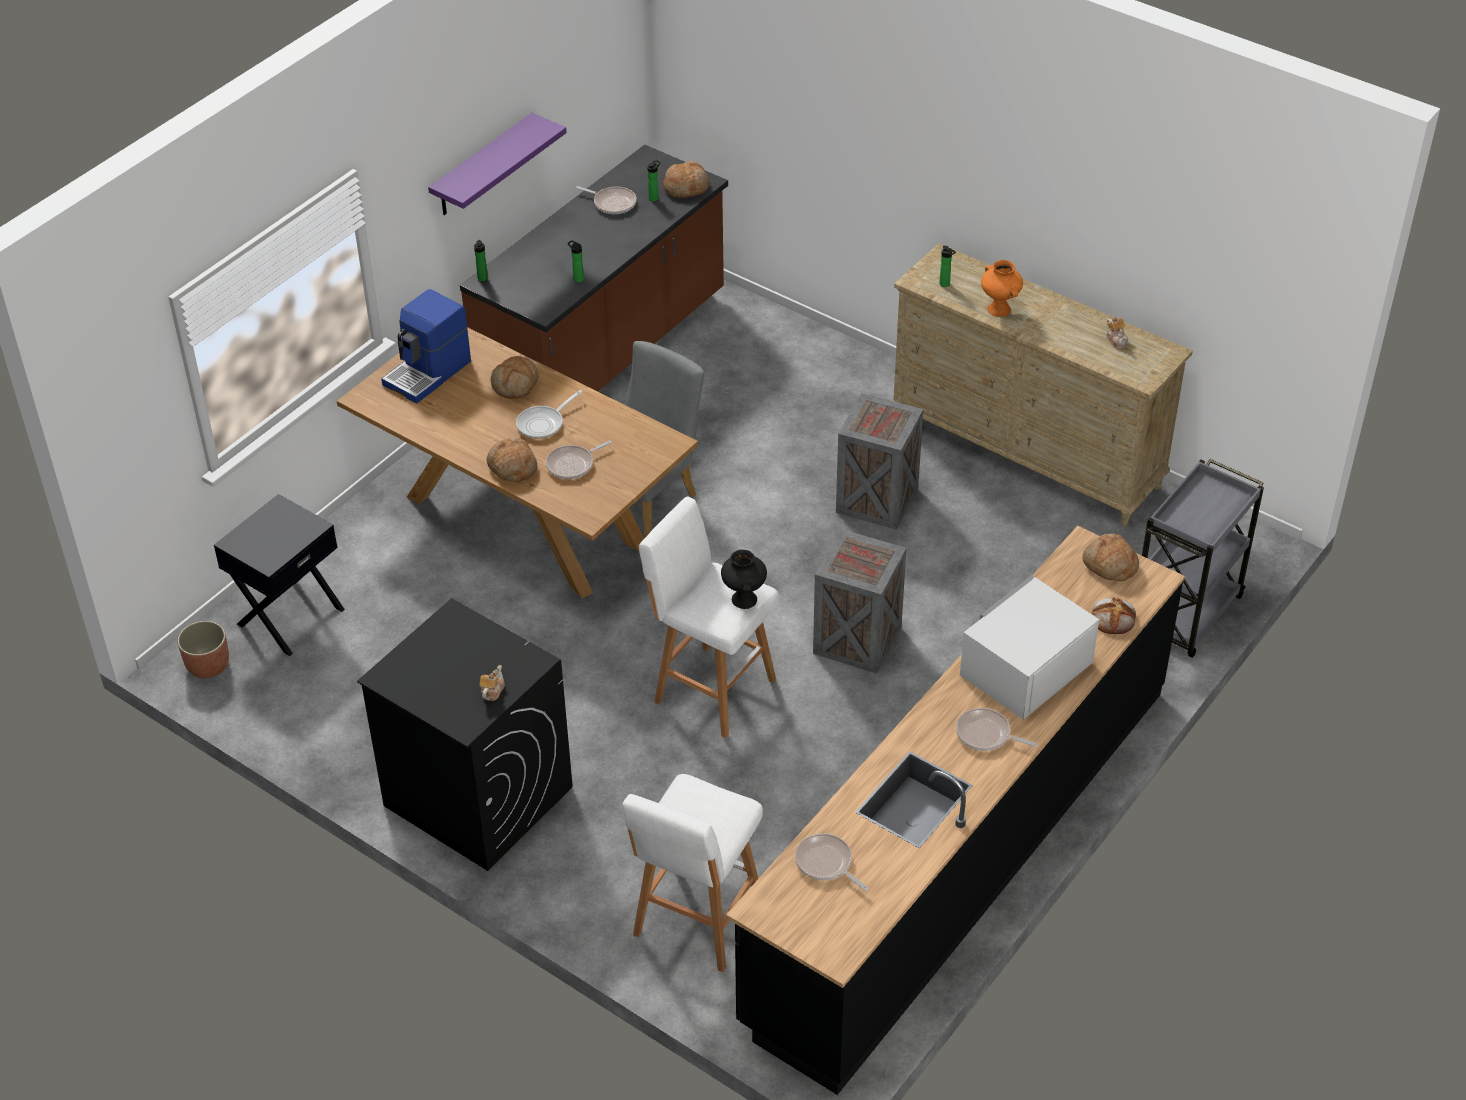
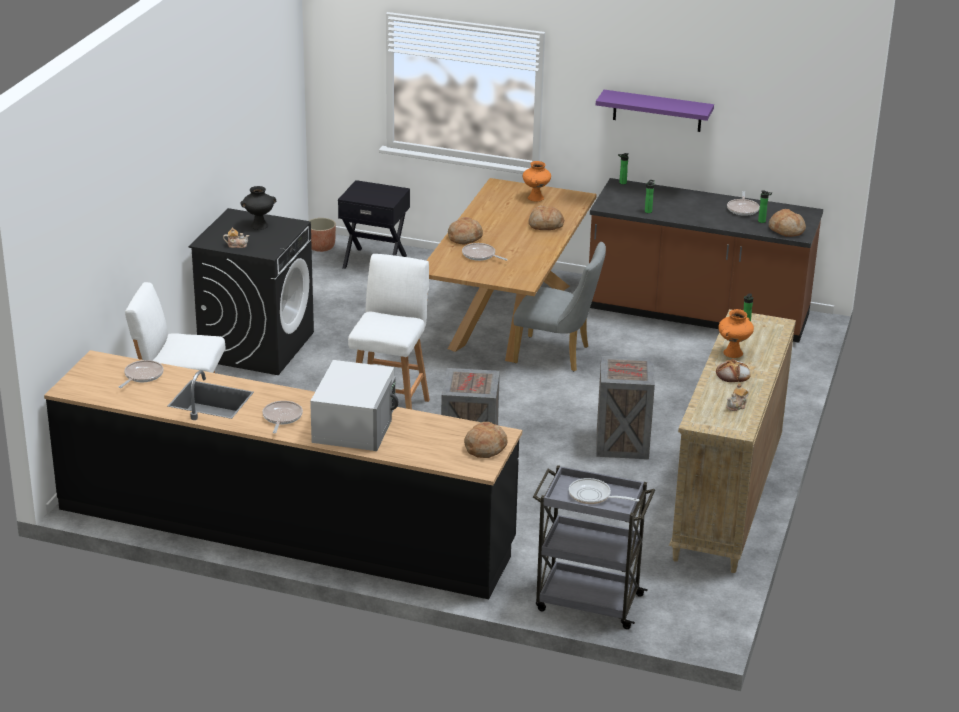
camera: 70 degrees right, 15 degrees down
(429, 373) = (536, 198): coffee machine -> orange vase
(543, 424) = (513, 240): frying pan -> frying pan (593, 496)
(743, 599) = (388, 331): black vase -> black vase (259, 225)
(1024, 668) = (354, 425): white microwave -> white microwave turned 75 degrees clockwise
(1113, 618) = (427, 455): bread -> bread (733, 374)

